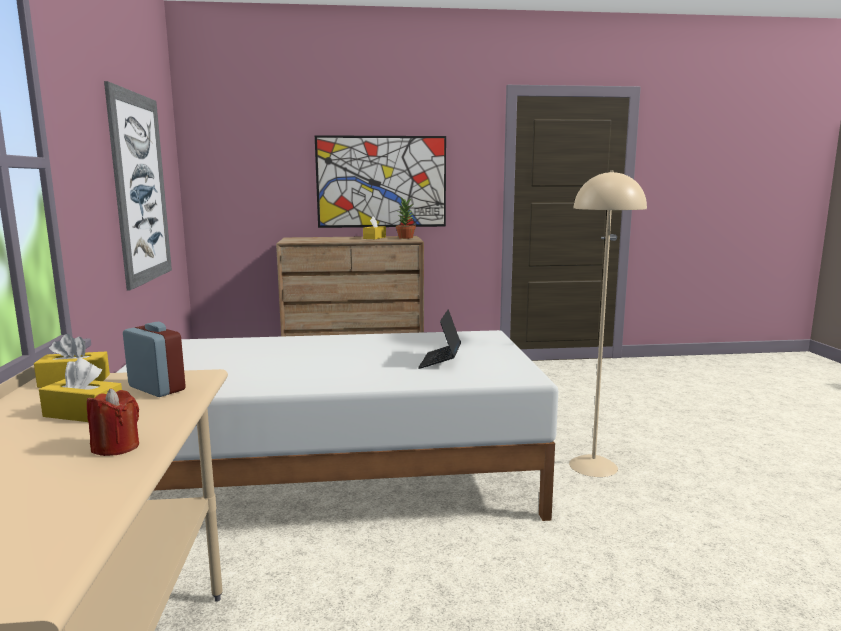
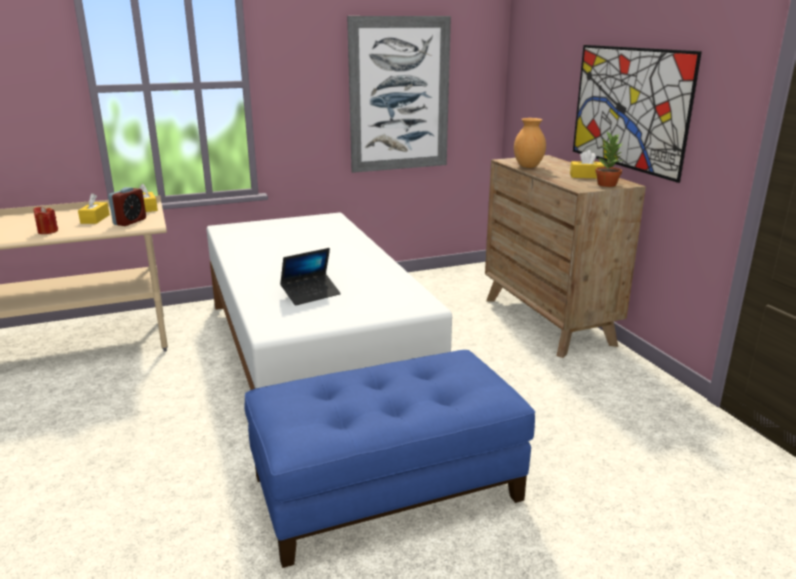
camera: 75 degrees right, 10 degrees up
(322, 241) = (528, 166): none -> brown vase
(440, 361) = (311, 294): laptop -> laptop turned 150 degrees clockwise
(592, 465) = (386, 486): beige floor lamp -> blue ottoman

